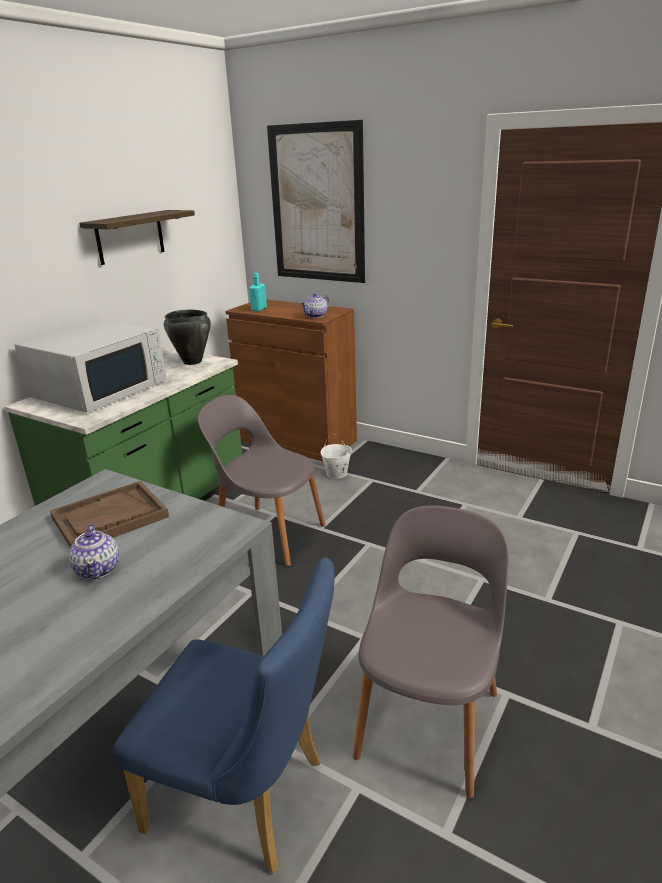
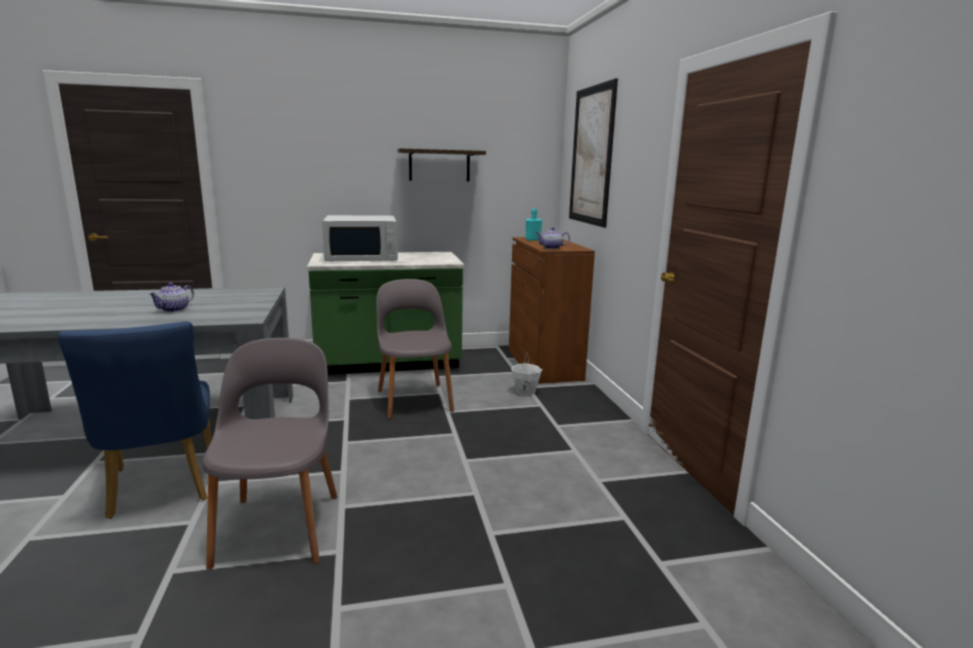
camera: 45 degrees right, 10 degrees down
(110, 518) = (229, 299): brown tray -> none
(192, 362) = (439, 259): black cooking pot -> none
(429, 719) = (279, 526): grey chair -> grey chair turned 75 degrees counterclockwise

